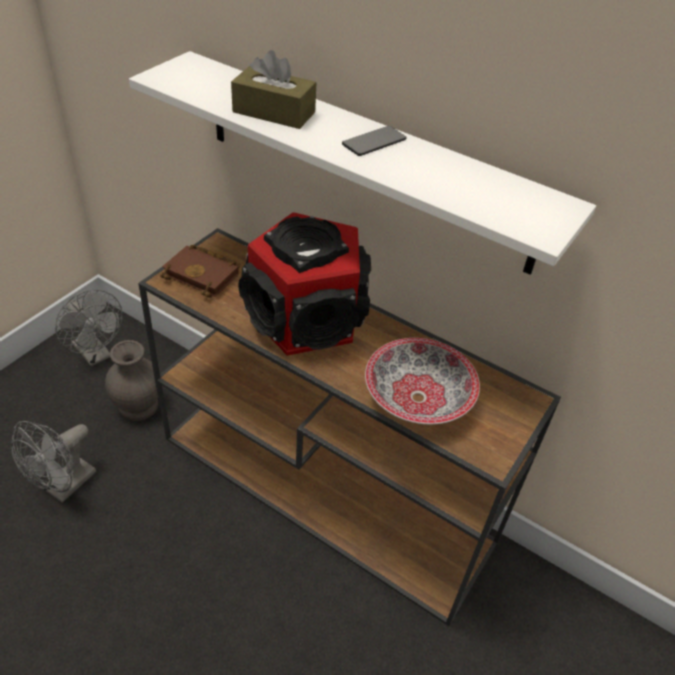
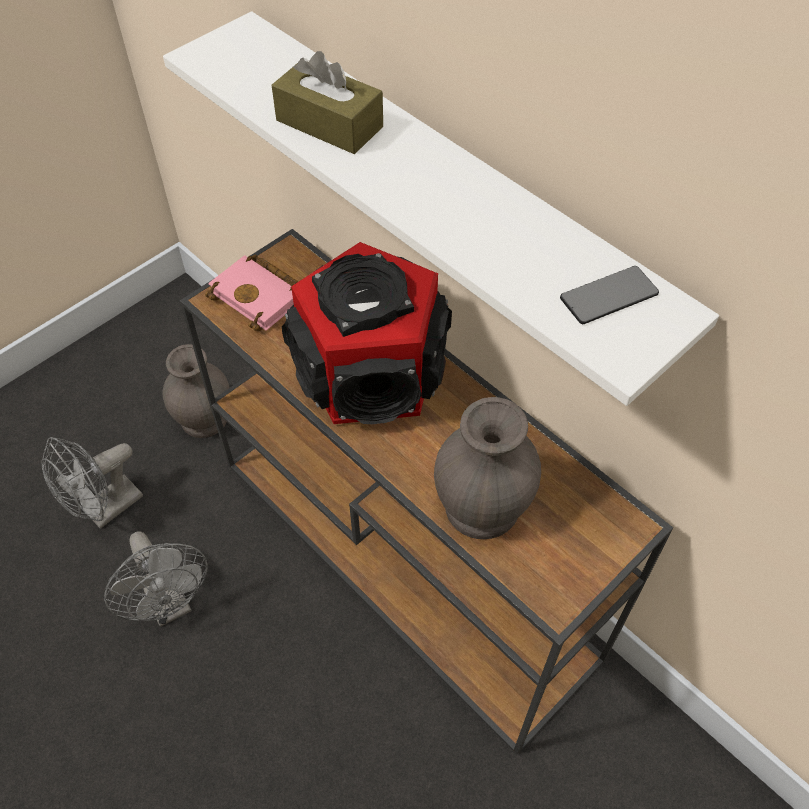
camera: 15 degrees right, 10 degrees up
(96, 355) = (166, 345): grey fan -> grey fan (170, 604)
(204, 275) = (260, 296): brown book -> pink book
(374, 142) = (446, 183): phone -> phone (608, 296)
(419, 398) = (484, 504): bowl -> grey vase

